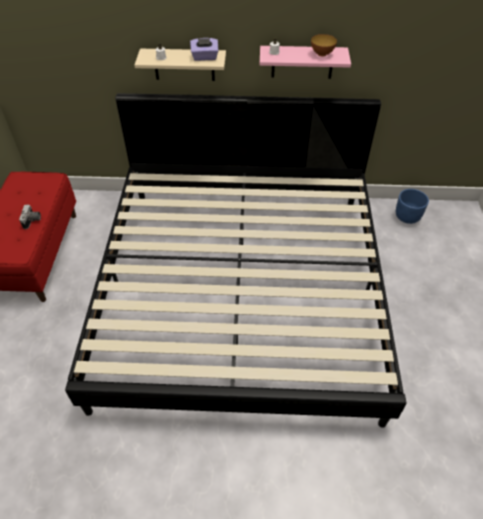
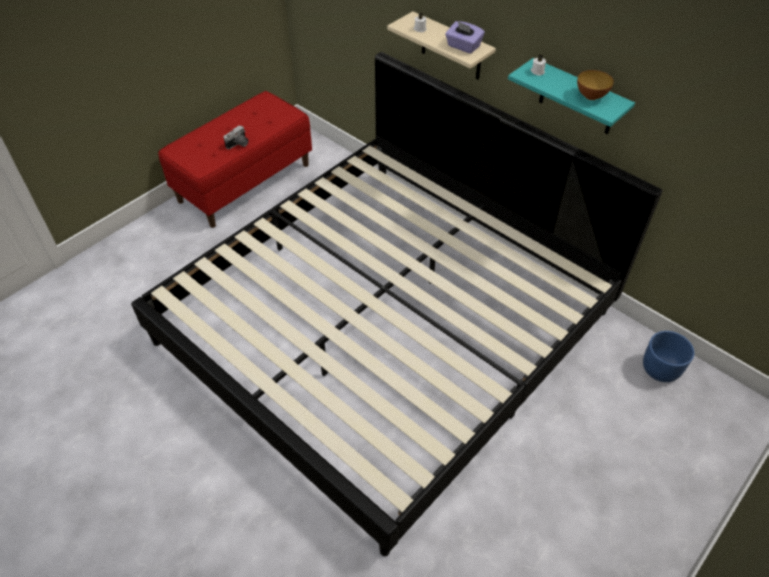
camera: 40 degrees right, 0 degrees up
(302, 62) = (577, 98): pink shelf -> turquoise shelf

